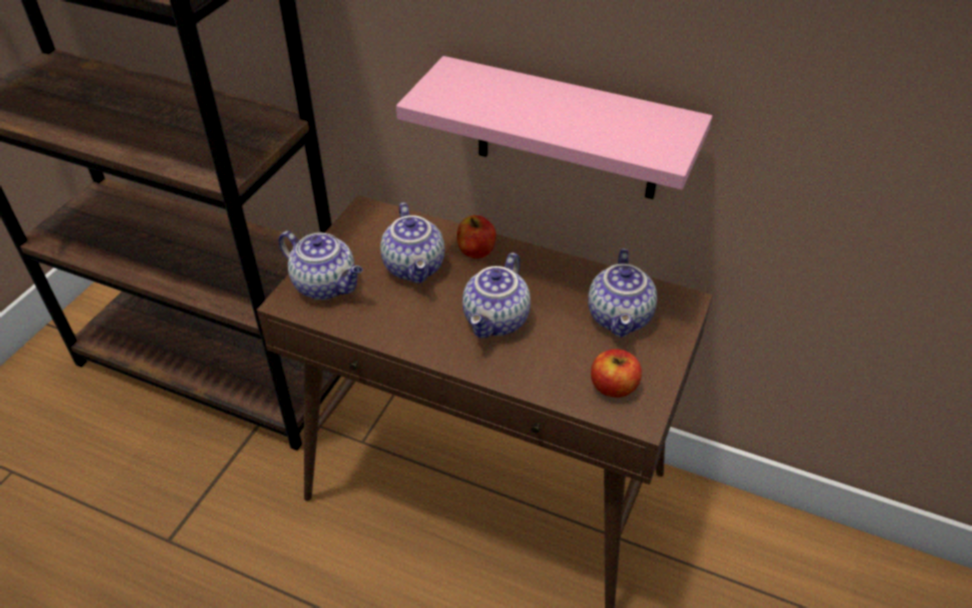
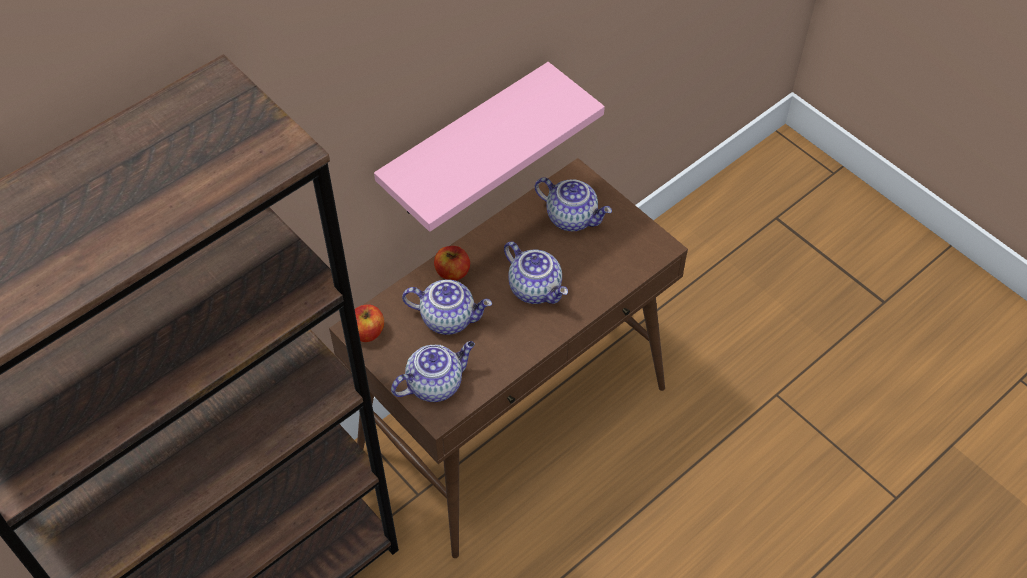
camera: 65 degrees left, 10 degrees up
(613, 387) = (631, 249): apple -> apple (367, 332)

